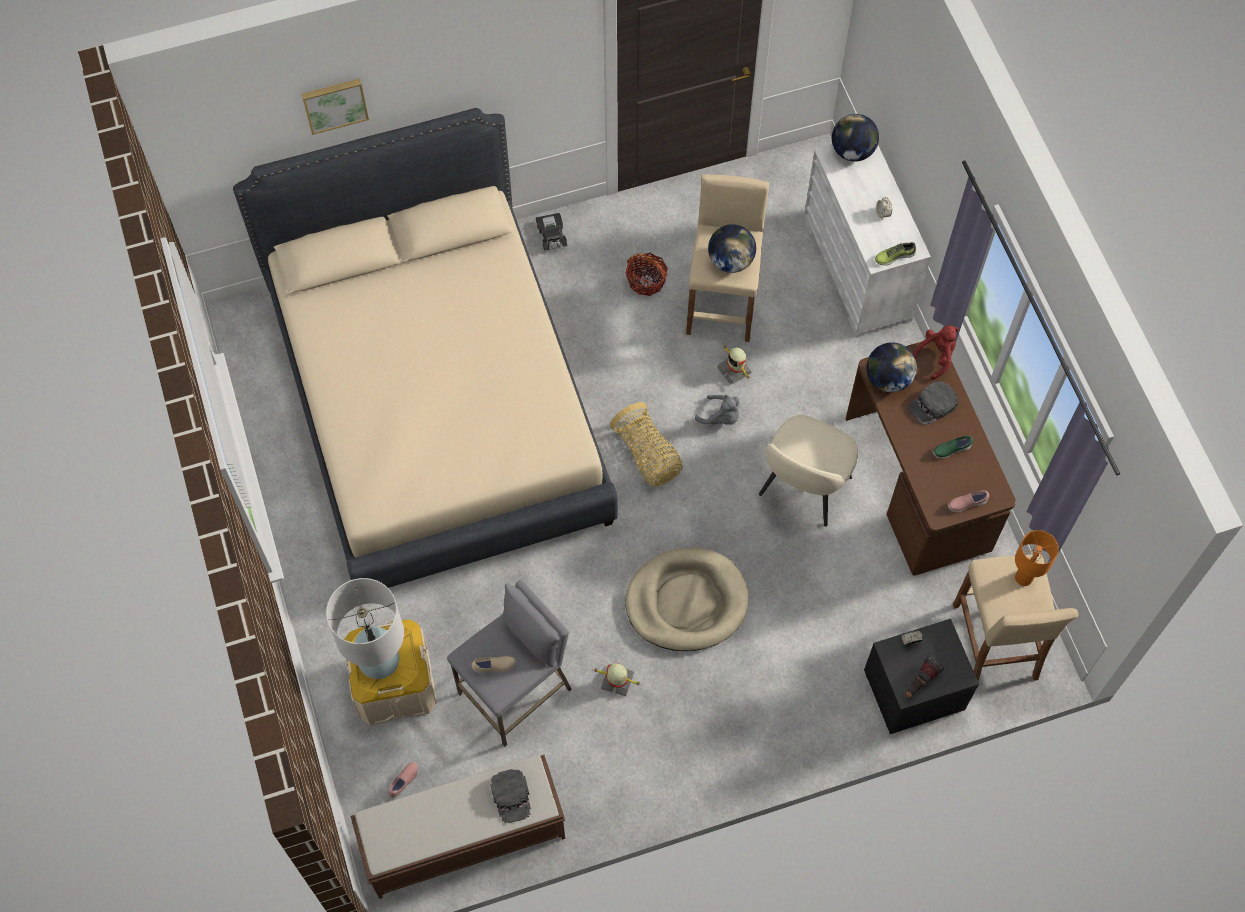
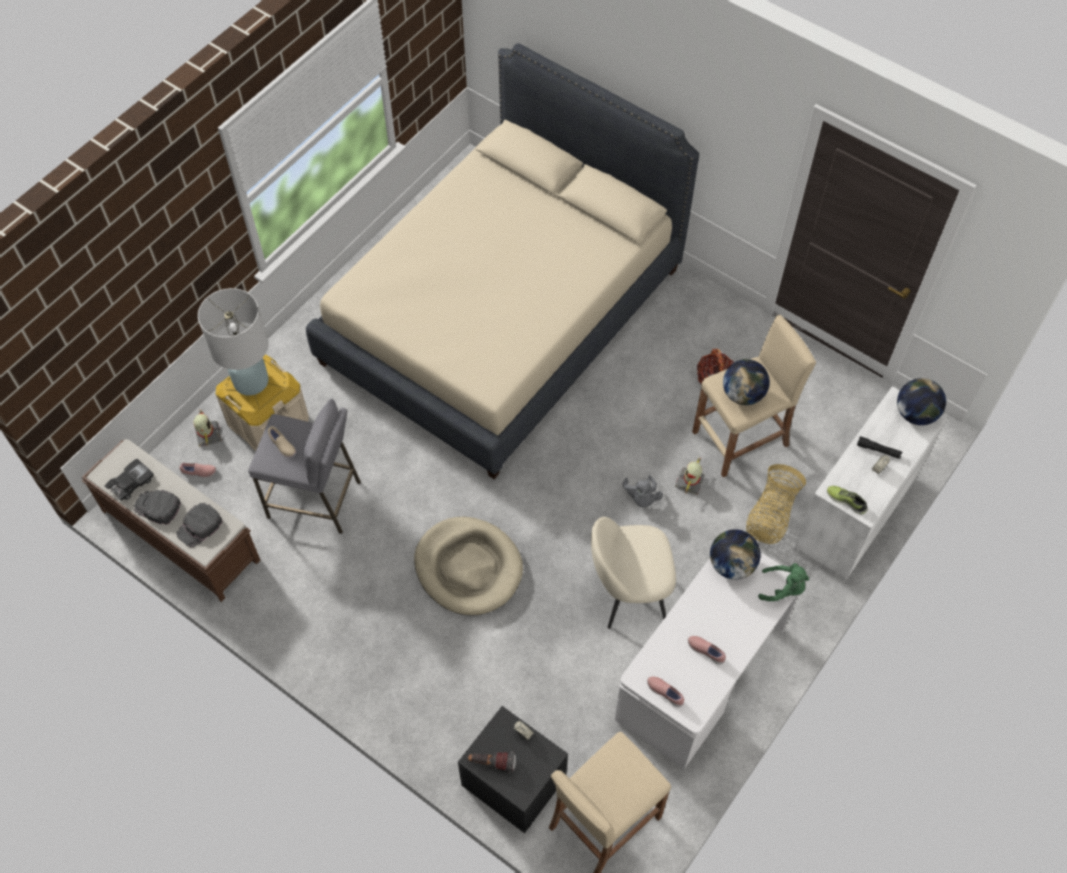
camera: 55 degrees right, 5 degrees down
(334, 104) = (590, 38): picture -> none
(551, 235) = (697, 297): black toy car -> black toy car (131, 483)
(617, 681) = (369, 560): toy robot -> toy robot (207, 435)
(647, 455) = (569, 468): basket -> basket (771, 515)
(866, 201) = (878, 450): none -> black flashlight
(918, 484) = (700, 675): brown desk -> white desk
(932, 406) = (735, 613): black cap -> black cap (157, 507)
(935, 357) = (783, 588): red plush toy -> green plush toy
(951, 449) = (706, 651): green shoe -> pink shoe
(1024, 578) = (634, 782): orange table lamp -> none

